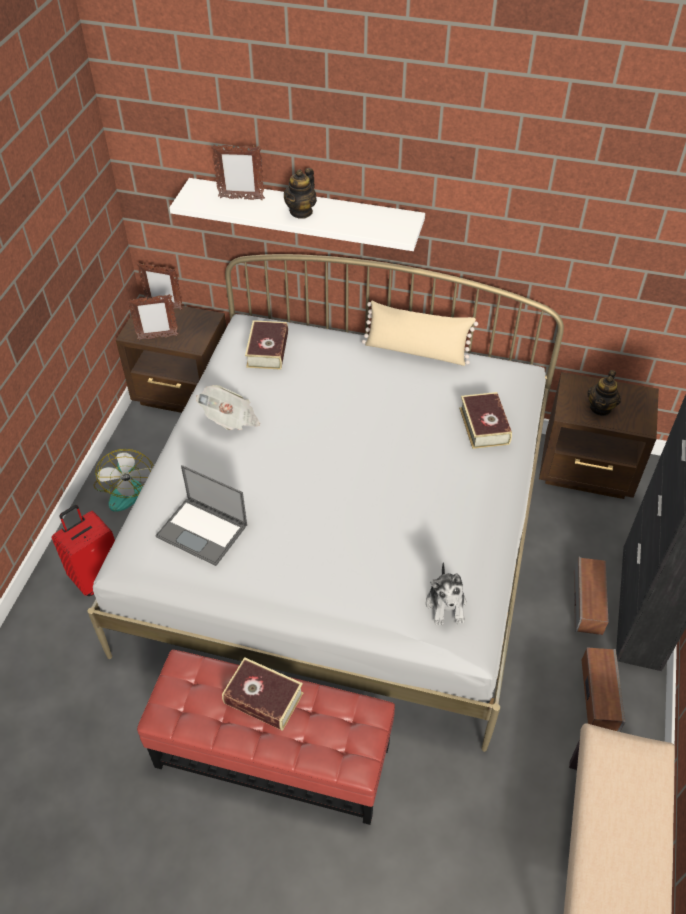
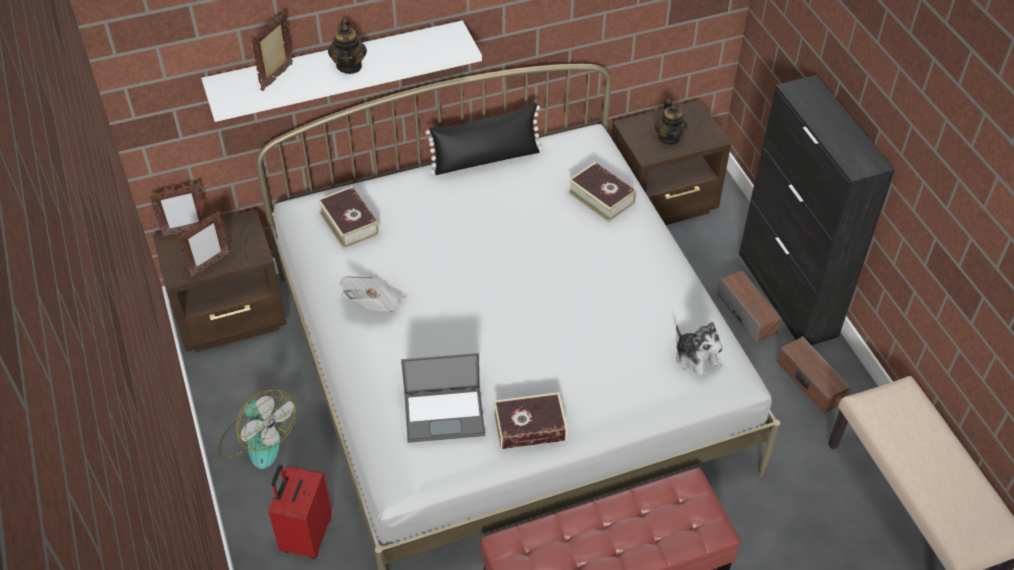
camera: 35 degrees left, 0 degrees up
(241, 198) = (278, 77): picture frame -> picture frame turned 150 degrees clockwise
(263, 698) = (597, 526): book -> book (530, 427)
(416, 351) = (486, 159): beige pillow -> black pillow

